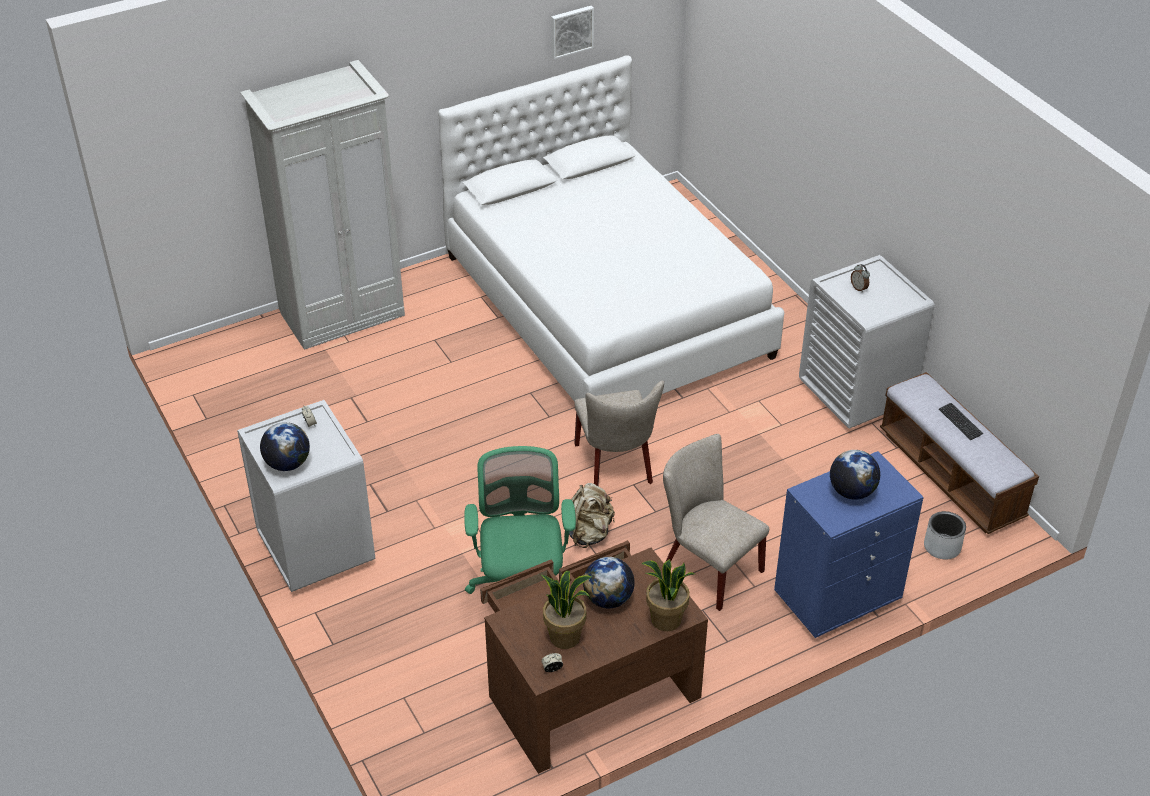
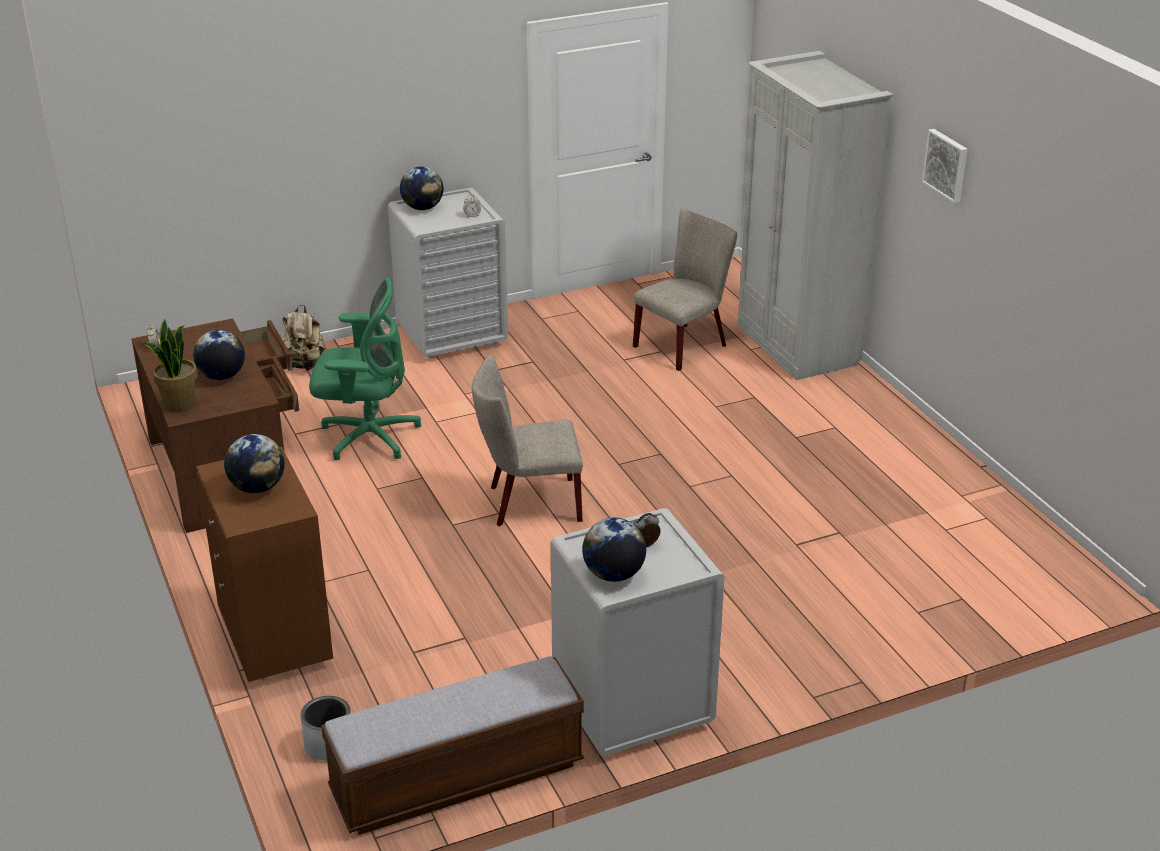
camera: 95 degrees right, 10 degrees down
(565, 636) = (188, 353): potted plant -> none
(571, 31) = (1071, 244): picture -> picture (946, 165)
(589, 533) = (431, 480): beige backpack -> beige backpack (304, 364)
(606, 305) = (824, 514): white bed -> none
(706, 567) = (358, 552): beige chair -> beige chair (685, 344)
(836, 601) = (274, 640): blue cabinet -> brown cabinet
(895, 300) = (613, 575): none -> globe
(960, 422) = (462, 707): keyboard -> none

